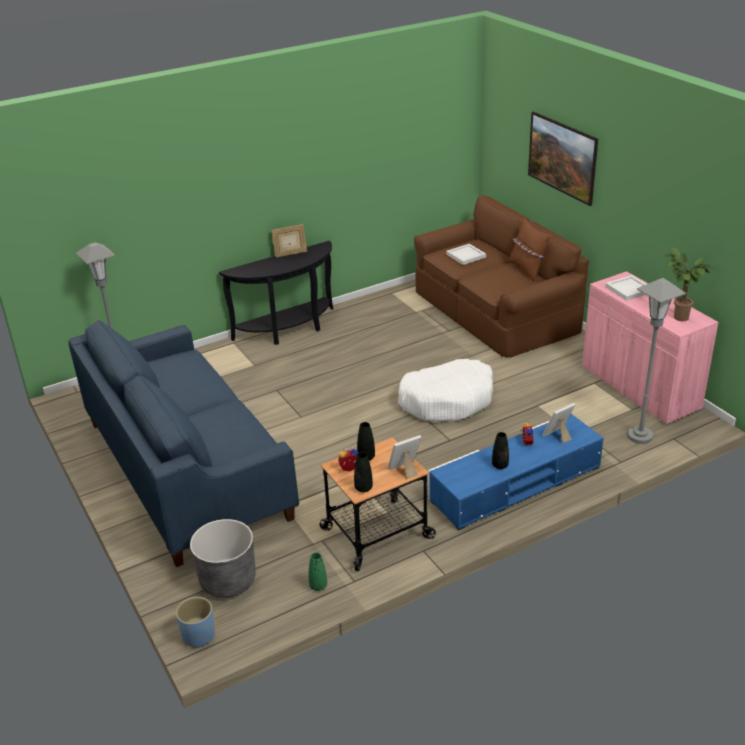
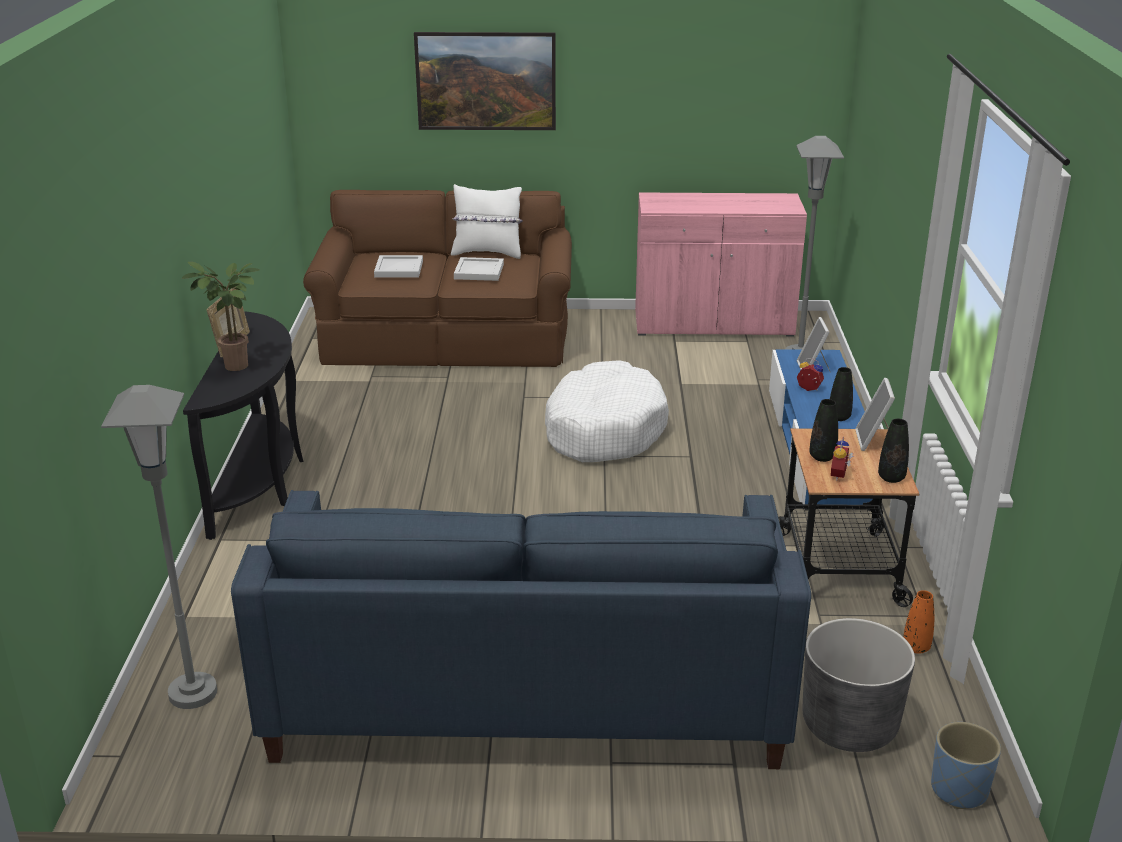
camera: 60 degrees left, 5 degrees down
(318, 586) = (916, 647): green vase -> orange vase
(527, 269) = (487, 253): brown pillow -> white pillow
(628, 289) = (680, 203): white tray -> white tray (478, 272)
(678, 318) = (769, 203): potted plant -> potted plant (234, 368)

